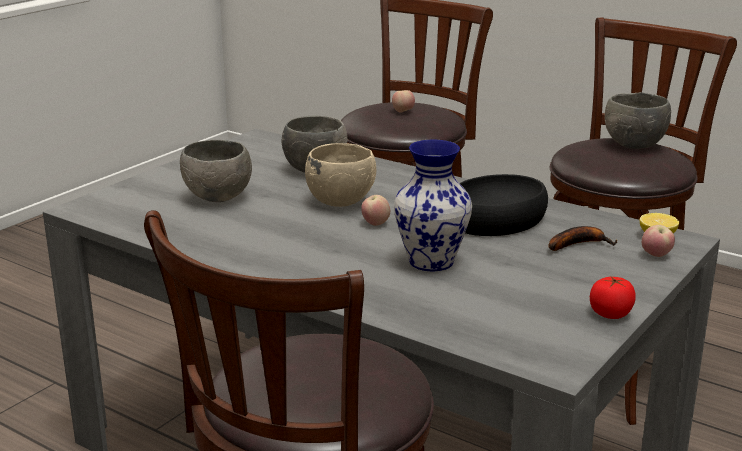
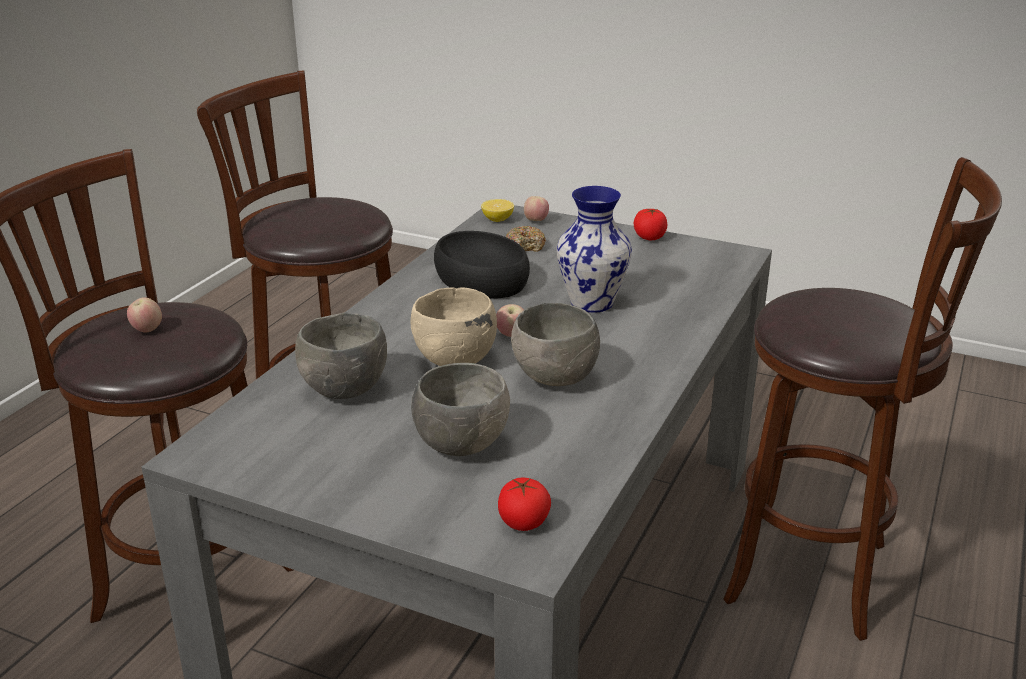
camera: 100 degrees left, 5 degrees up
(117, 209) = (523, 522): none -> tomato
(578, 244) = (525, 246): banana -> donut
(633, 145) = (296, 210): grey bowl -> grey bowl (555, 379)

